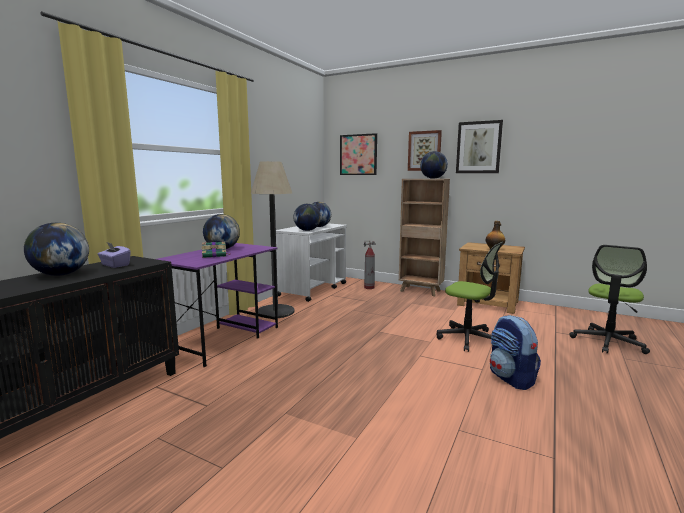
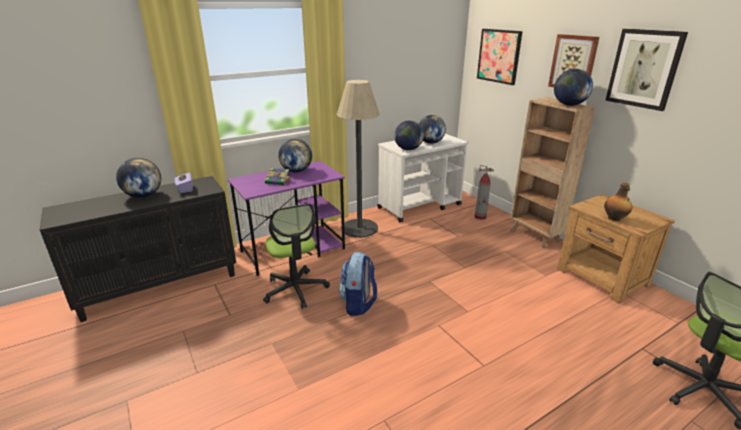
camera: 30 degrees right, 15 degrees up
(468, 338) = (515, 321): office chair -> office chair (295, 289)
(511, 378) = (501, 389): backpack -> backpack (358, 304)

